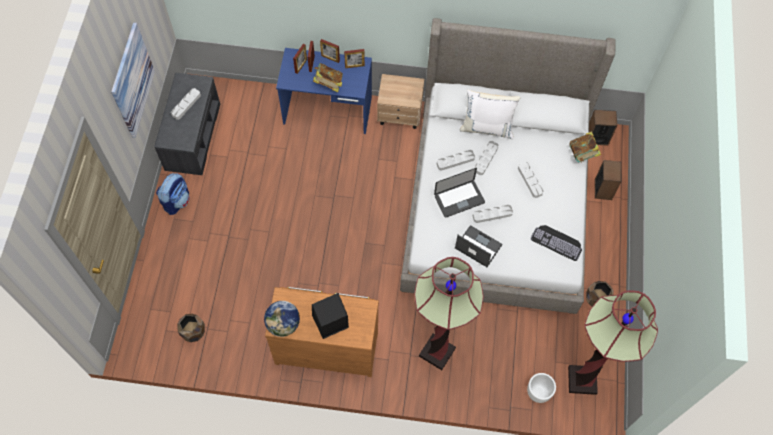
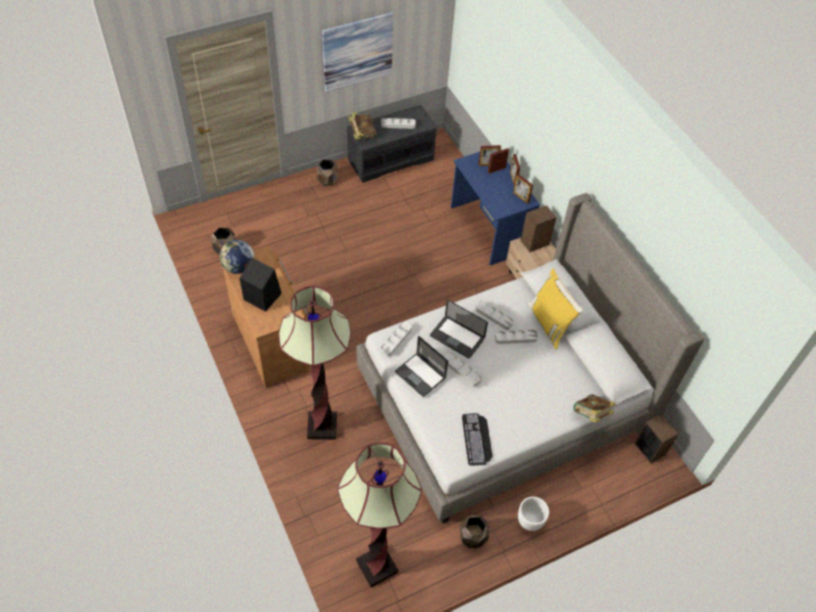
camera: 55 degrees right, 10 degrees down
(177, 201) = (328, 180): backpack -> brown planter
(328, 84) = (487, 189): book -> book (362, 134)
(477, 246) = (421, 375): laptop -> laptop turned 135 degrees clockwise
(487, 127) = (550, 323): white pillow -> yellow pillow
(530, 180) = (523, 384): grey tray -> grey tray (396, 340)
(538, 392) = (338, 532): white planter -> white planter (530, 520)
(603, 189) = (597, 483): speaker -> speaker (535, 242)

